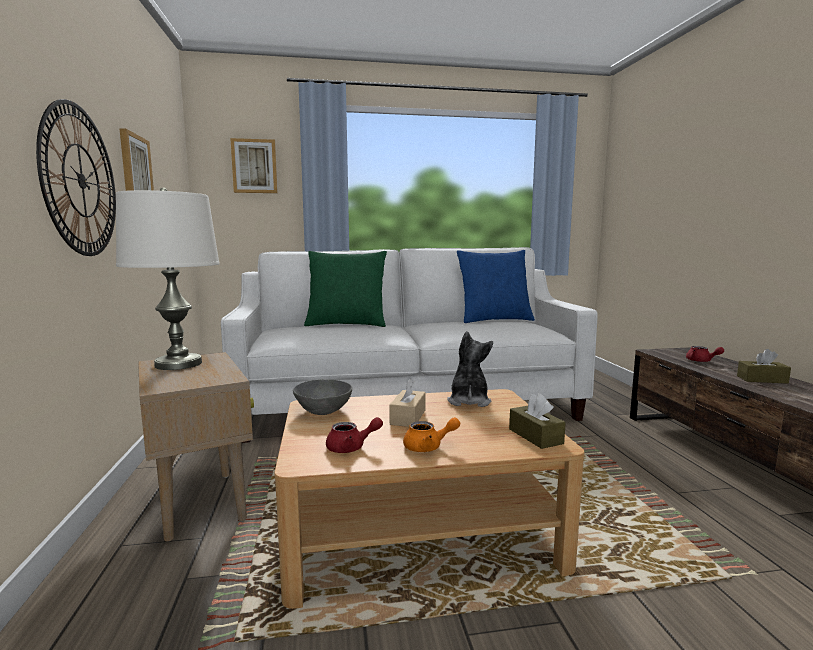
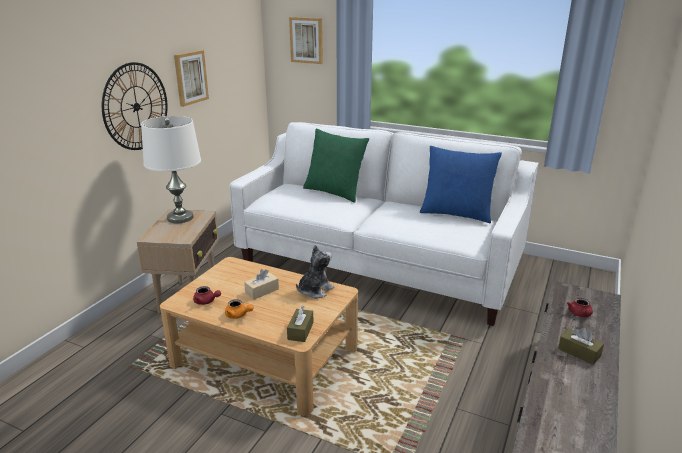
camera: 35 degrees right, 15 degrees up
(323, 411) = (230, 270): grey bowl -> none

